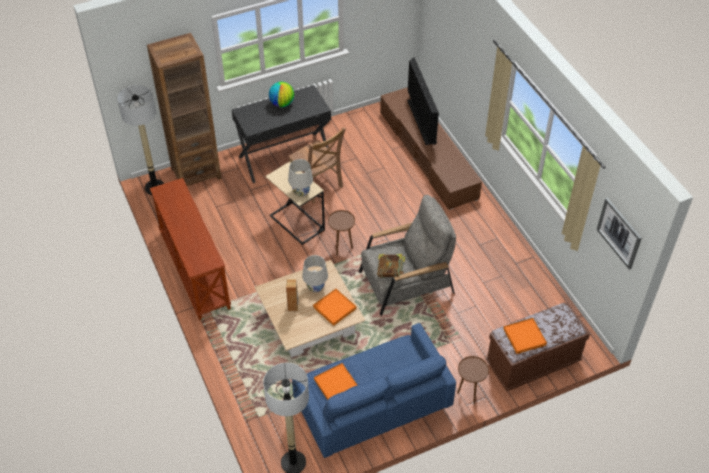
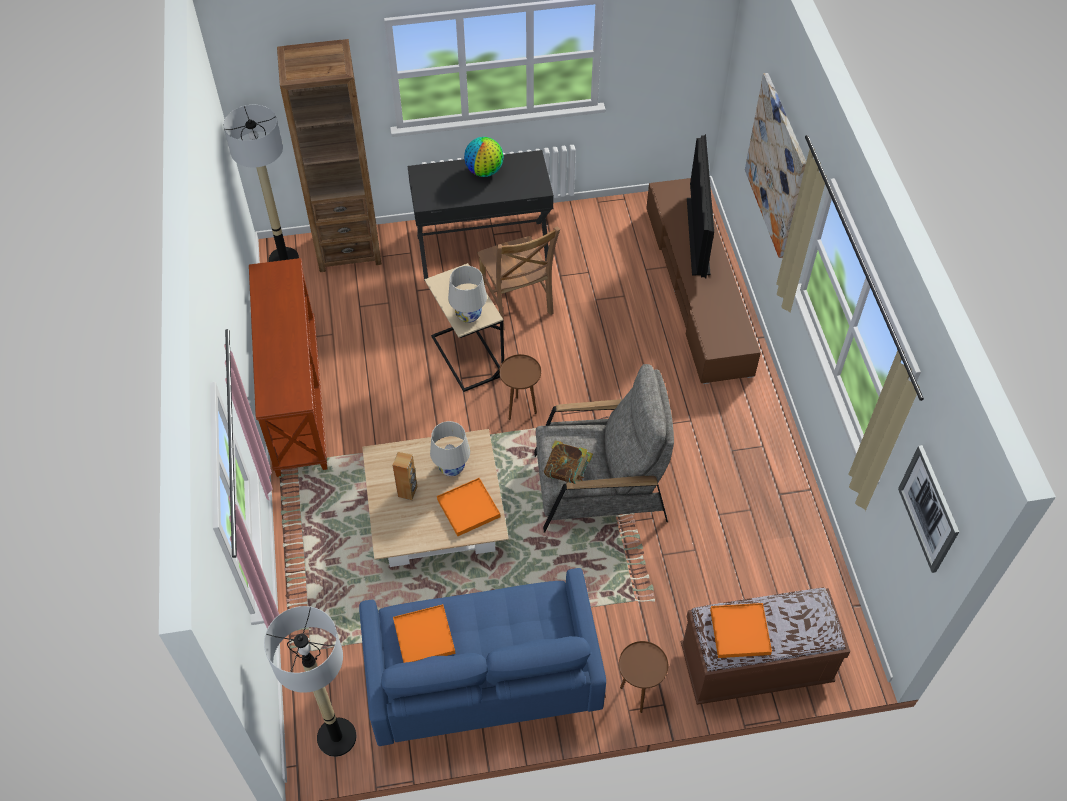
camera: 15 degrees right, 5 degrees up
(469, 65) = (776, 166): none -> picture

